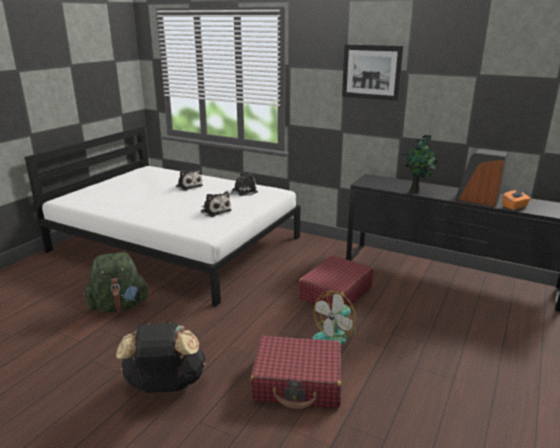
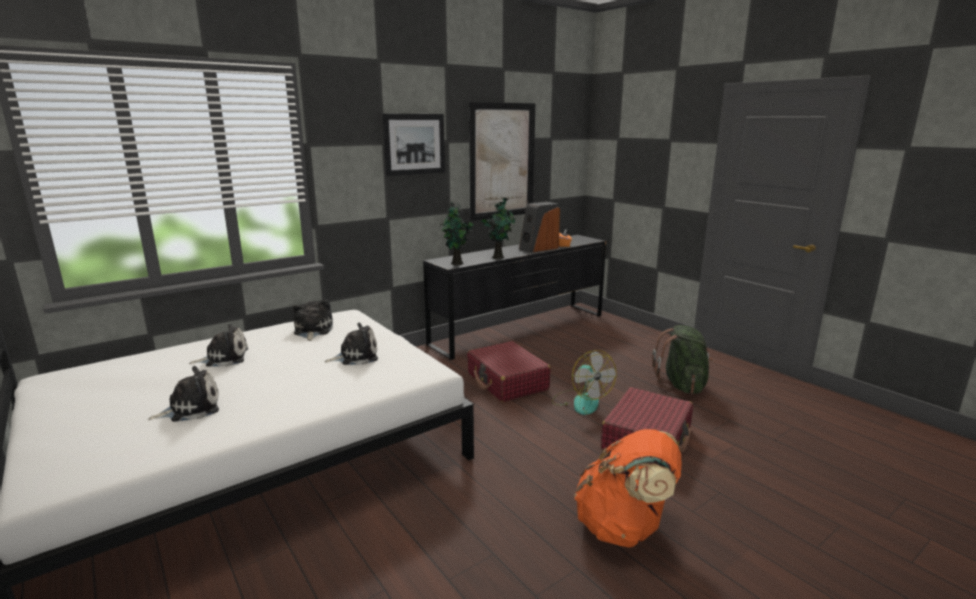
camera: 65 degrees left, 5 degrees down
(119, 306) = (398, 548): green backpack -> green backpack (682, 385)
(132, 198) = (191, 408): none -> plush toy
(165, 386) = (624, 527): black backpack -> orange backpack
(371, 184) = (457, 263): none -> potted plant
(472, 98) = (502, 161): none -> picture

